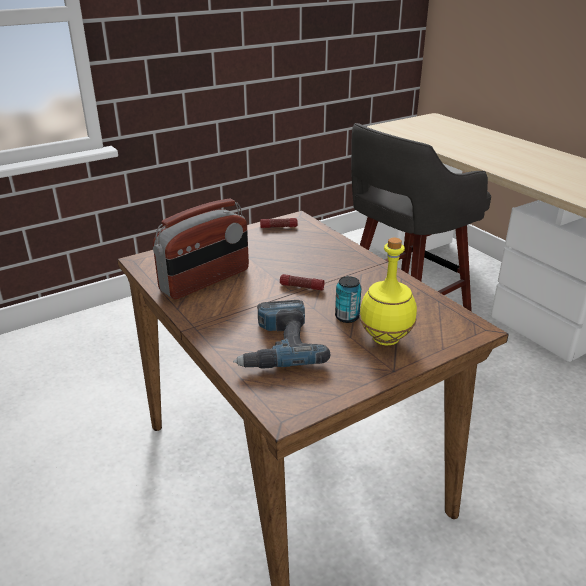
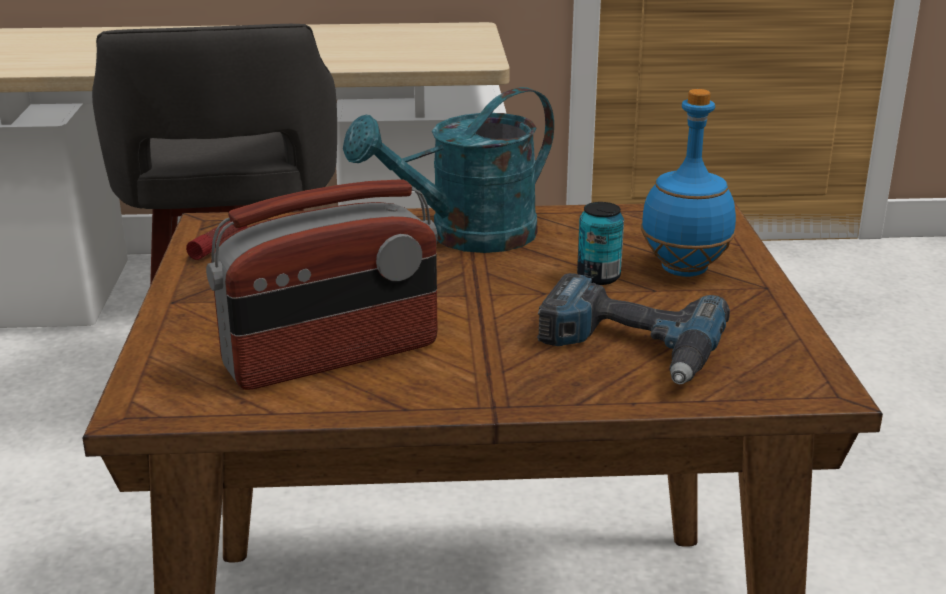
camera: 60 degrees left, 5 degrees down
(206, 280) = (333, 357): radio -> radio turned 75 degrees clockwise
(301, 287) = (467, 284): flashlight -> none
(351, 272) = (467, 238): none -> turquoise watering can
(386, 338) = (683, 269): yellow bottle -> blue bottle

